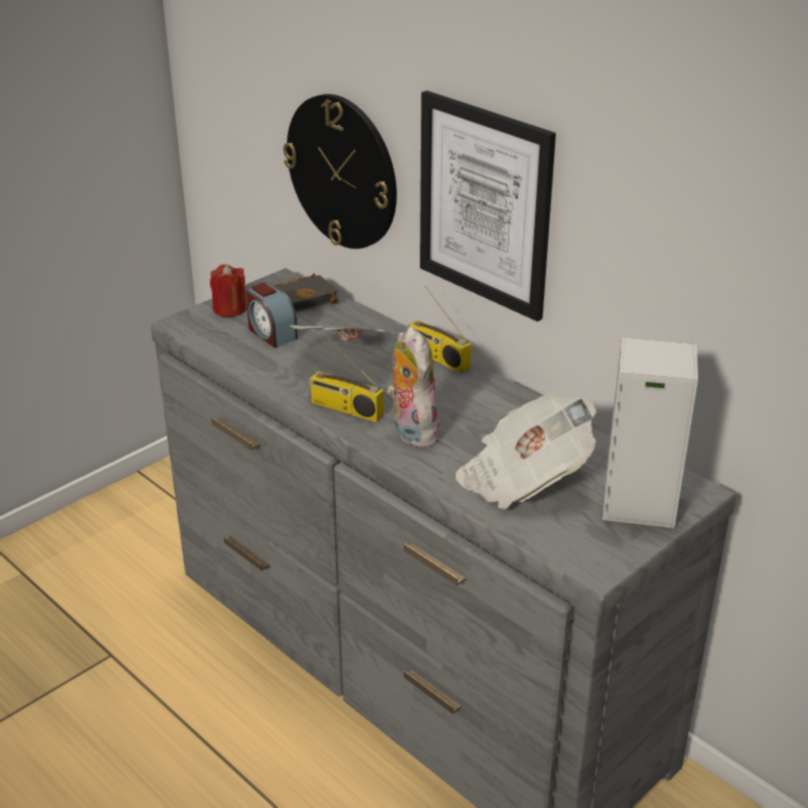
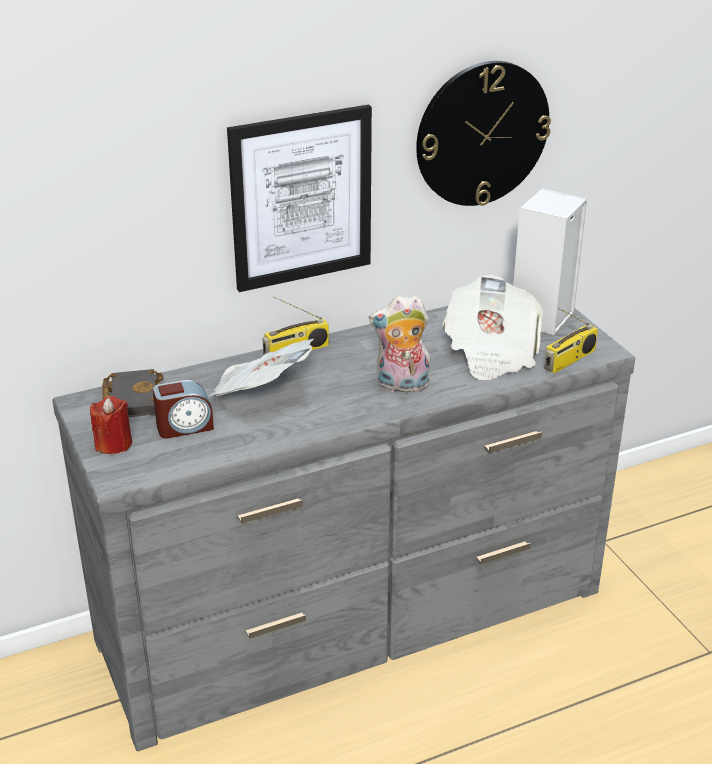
camera: 70 degrees left, 0 degrees up
(342, 172) = (118, 256): wall clock -> wall clock (482, 134)
(345, 409) = (347, 410): radio -> radio (569, 360)

